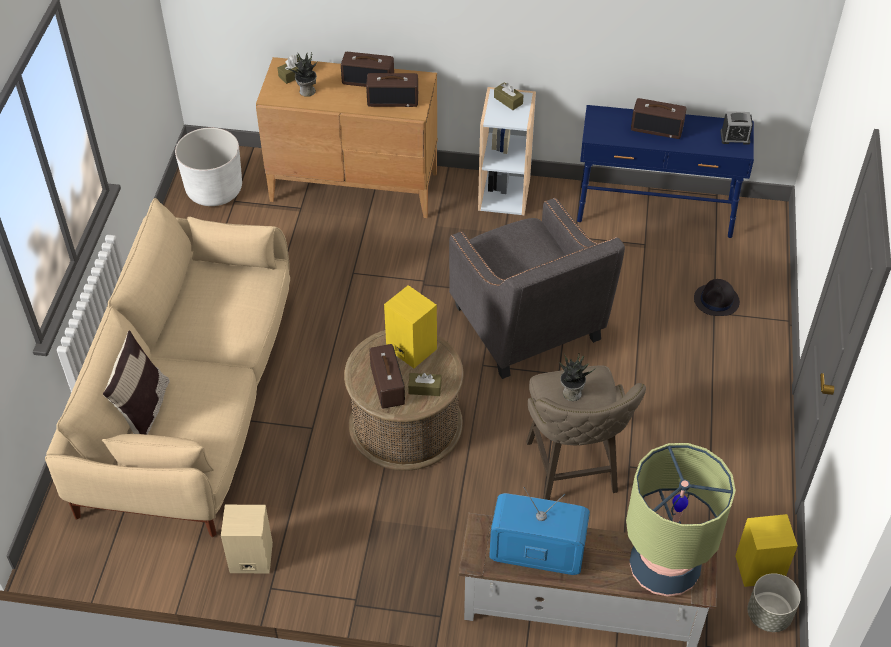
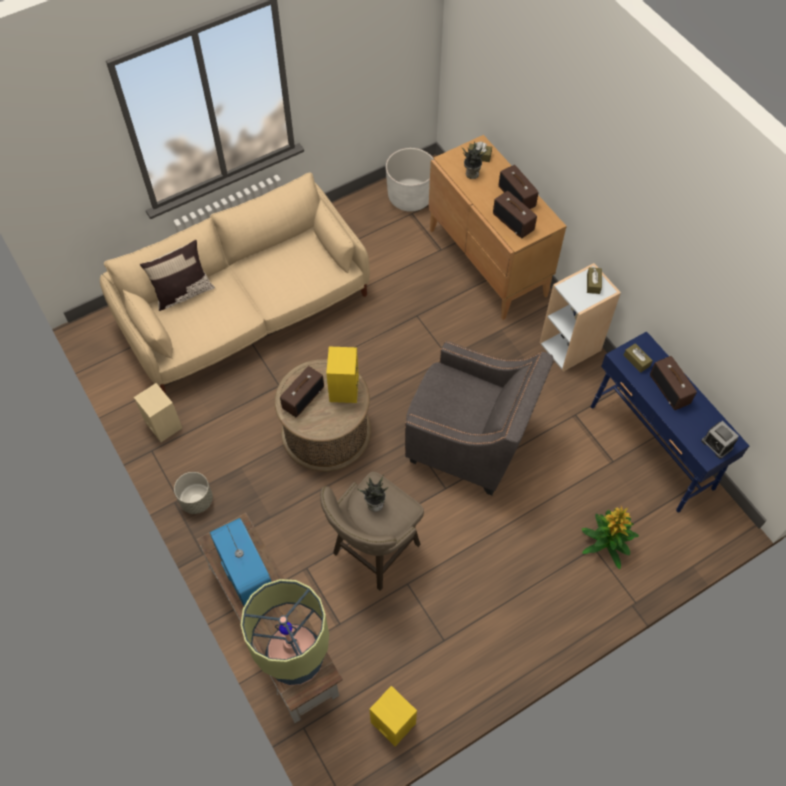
camera: 50 degrees right, 10 degrees up
(425, 388) = (319, 419): brown tissue box -> brown tissue box (636, 360)
(527, 325) = (469, 441): grey armchair -> grey armchair turned 90 degrees counterclockwise
(716, 301) = (606, 542): black hat -> potted plant
(769, 615) = (360, 754): grey planter -> grey planter (196, 500)

